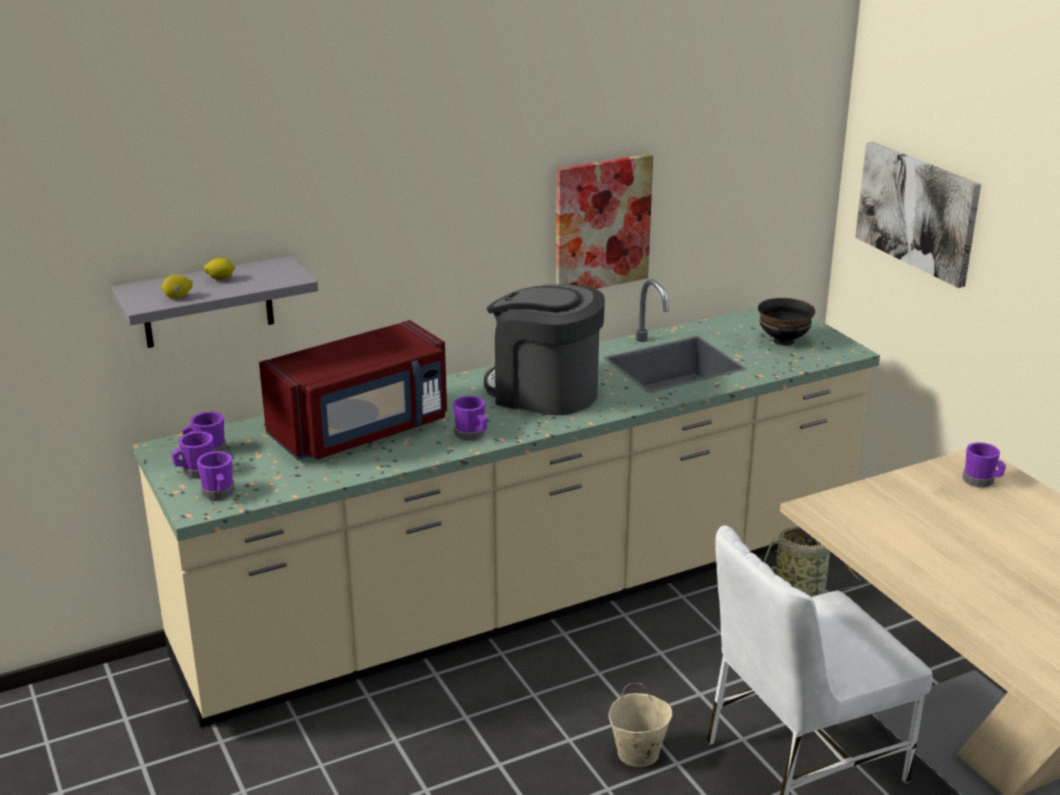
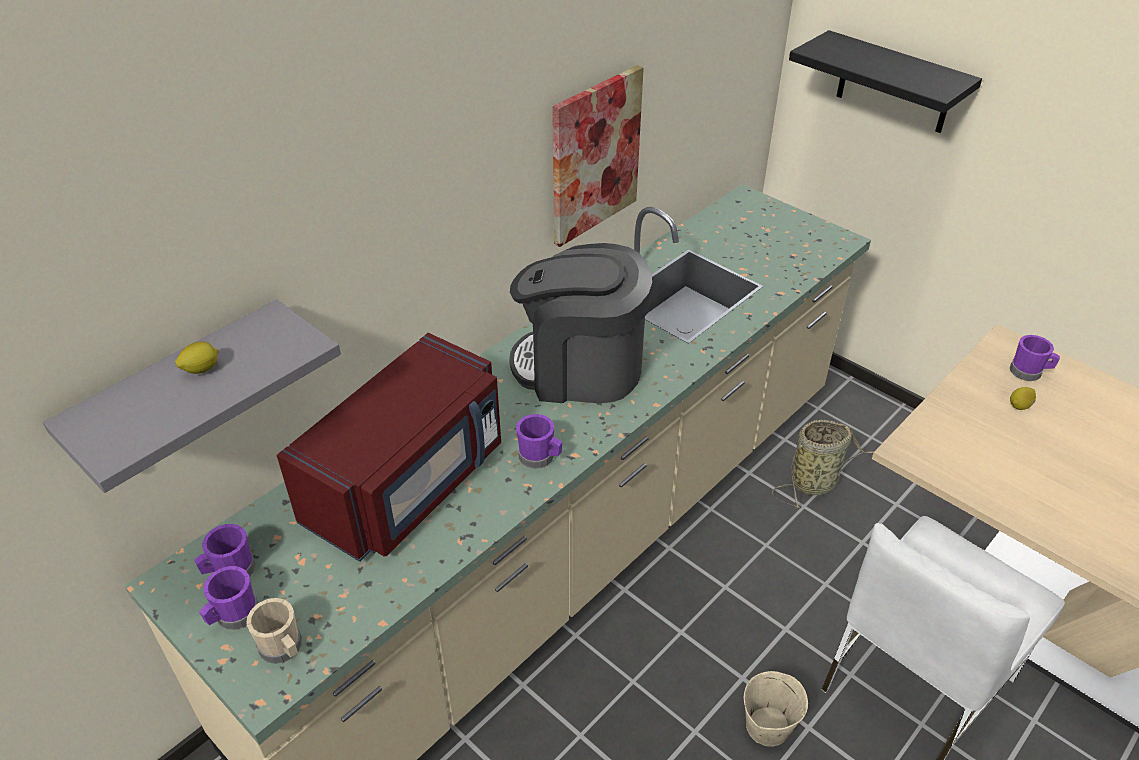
camera: 20 degrees left, 15 degrees up
(178, 297) = (157, 422): lemon -> lemon (1020, 406)
(219, 494) = (283, 649): purple mug -> beige mug
(784, 341) = (774, 240): black bowl -> none
(917, 212) = (894, 83): picture -> black shelf

